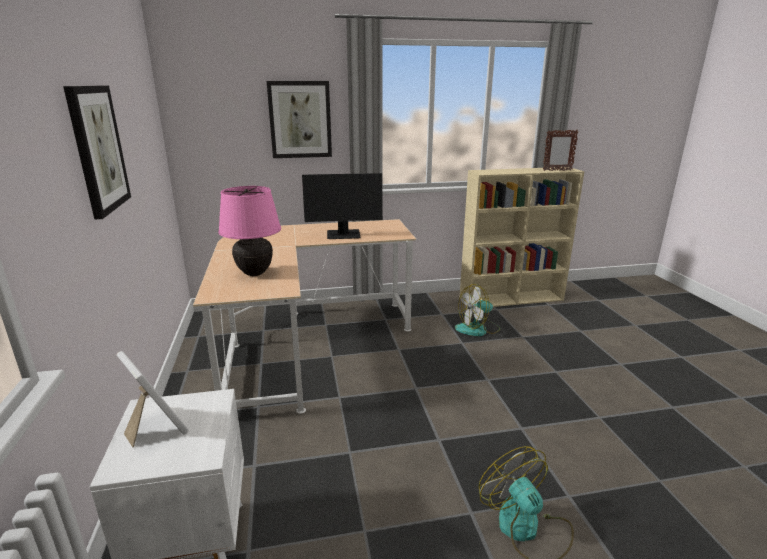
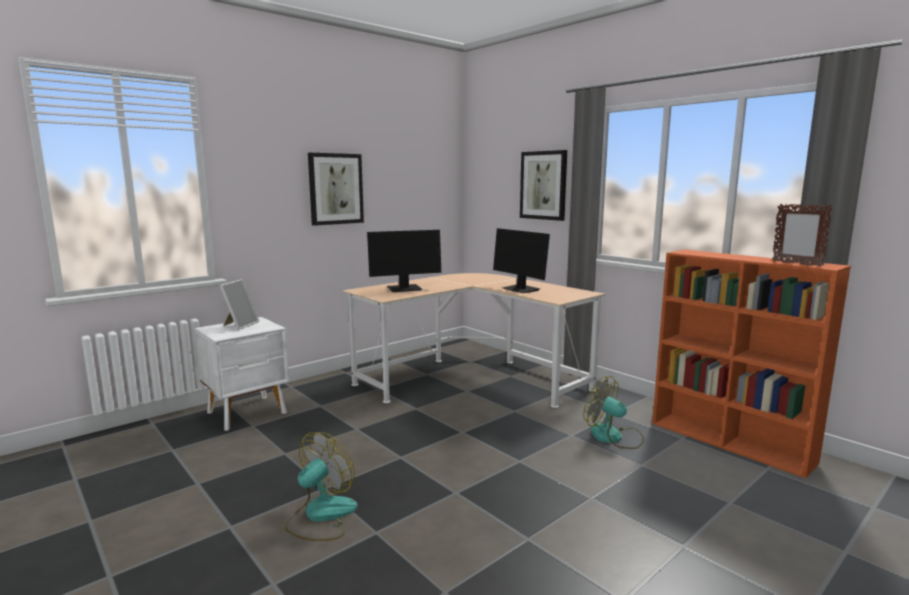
camera: 60 degrees right, 10 degrees down
(254, 273) = (404, 289): pink table lamp -> monitor
(512, 299) = (731, 442): beige bookcase -> orange bookcase

